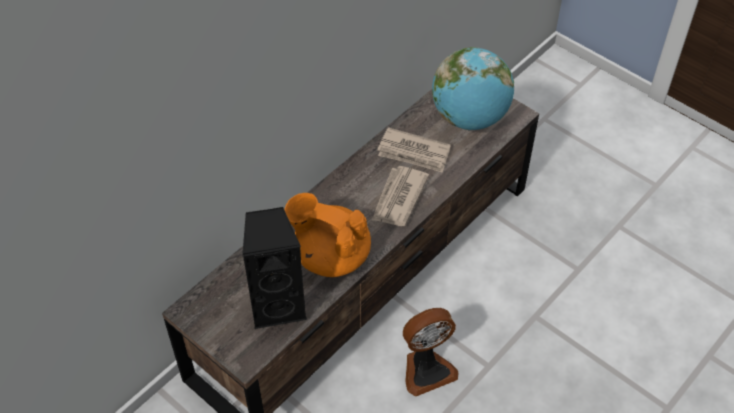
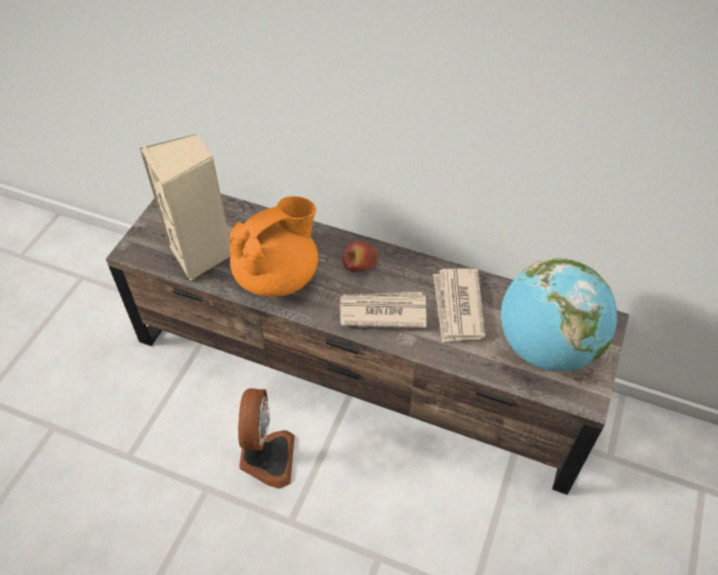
camera: 70 degrees right, 0 degrees up
(278, 305) = (202, 254): black speaker -> beige speaker
(331, 256) = (278, 276): orange teapot -> orange teapot turned 45 degrees clockwise
(343, 197) = (360, 263): none -> apple
(426, 369) = (266, 458): fan -> fan turned 135 degrees counterclockwise

